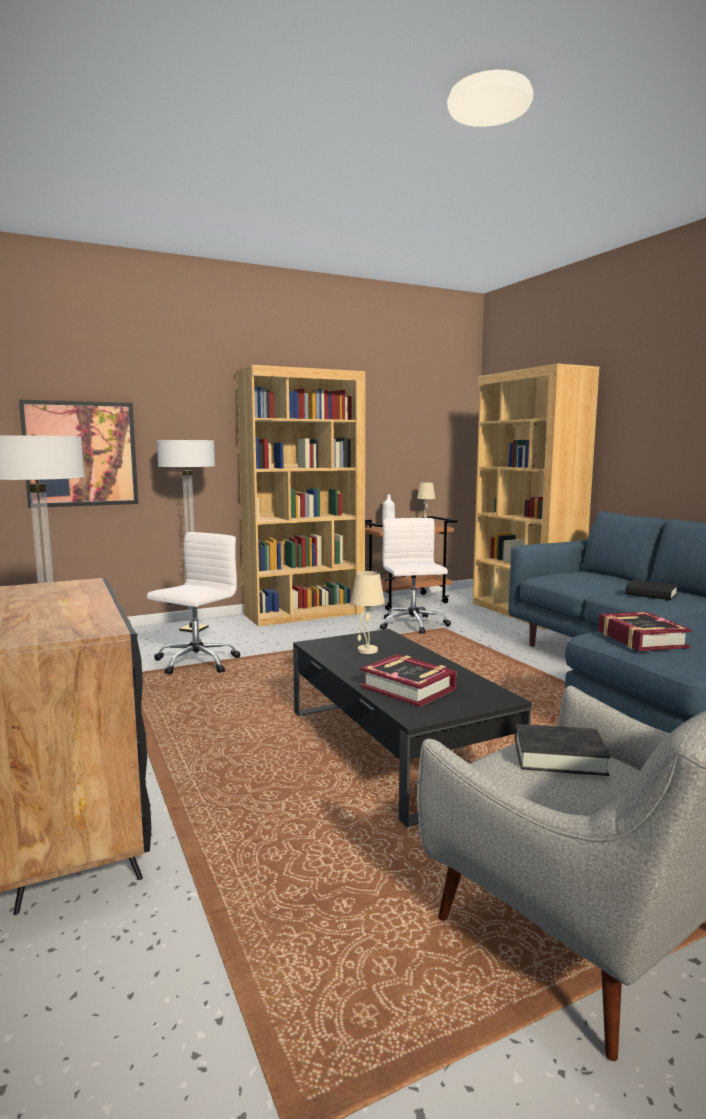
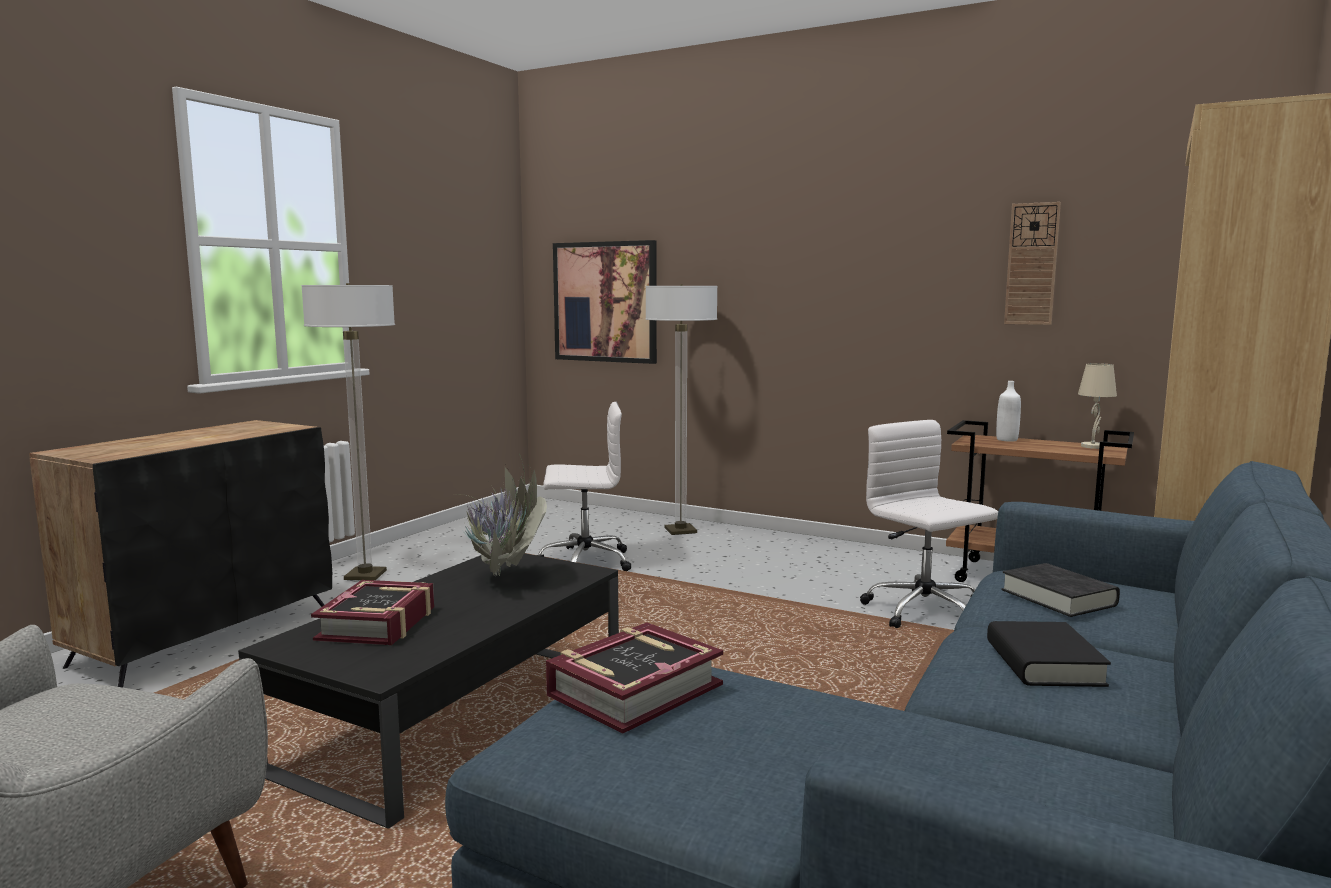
camera: 55 degrees right, 0 degrees up
(305, 614) = (836, 551): brown bookcase -> none
(367, 651) = (503, 580): beige table lamp -> potted plant
(383, 429) = (1032, 264): none -> wall clock
(413, 625) = (925, 611): white office chair -> white office chair turned 75 degrees counterclockwise
(559, 756) = (96, 716): black book -> black book (1058, 598)

